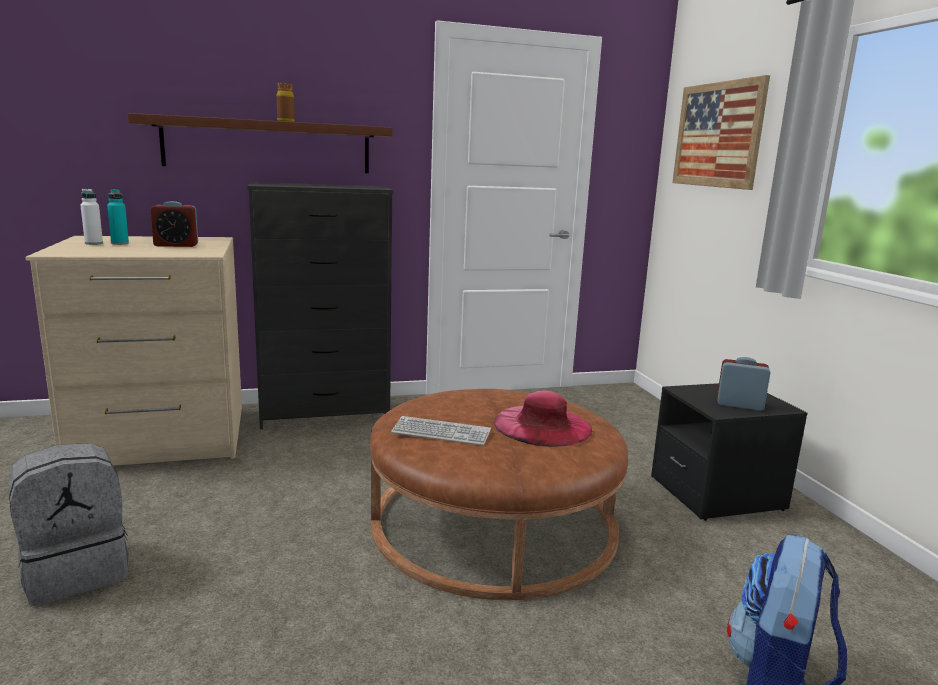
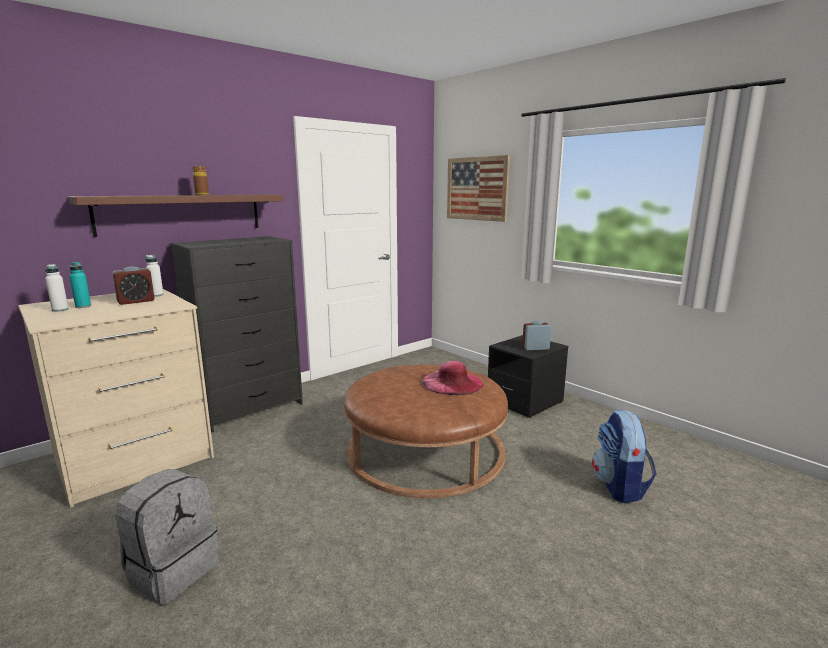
camera: 25 degrees left, 0 degrees up
(209, 242) = (156, 295): none -> white bottle
(441, 432) = (402, 400): keyboard -> none

